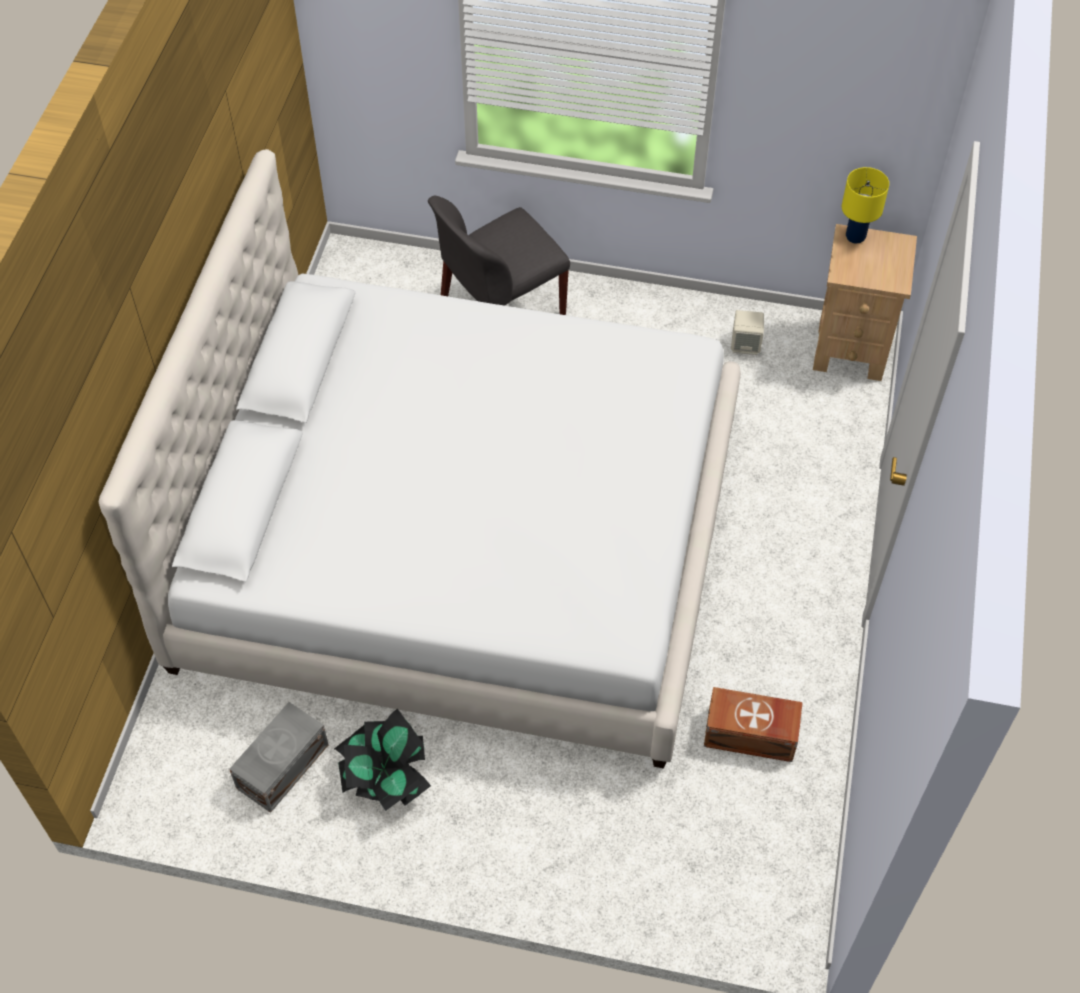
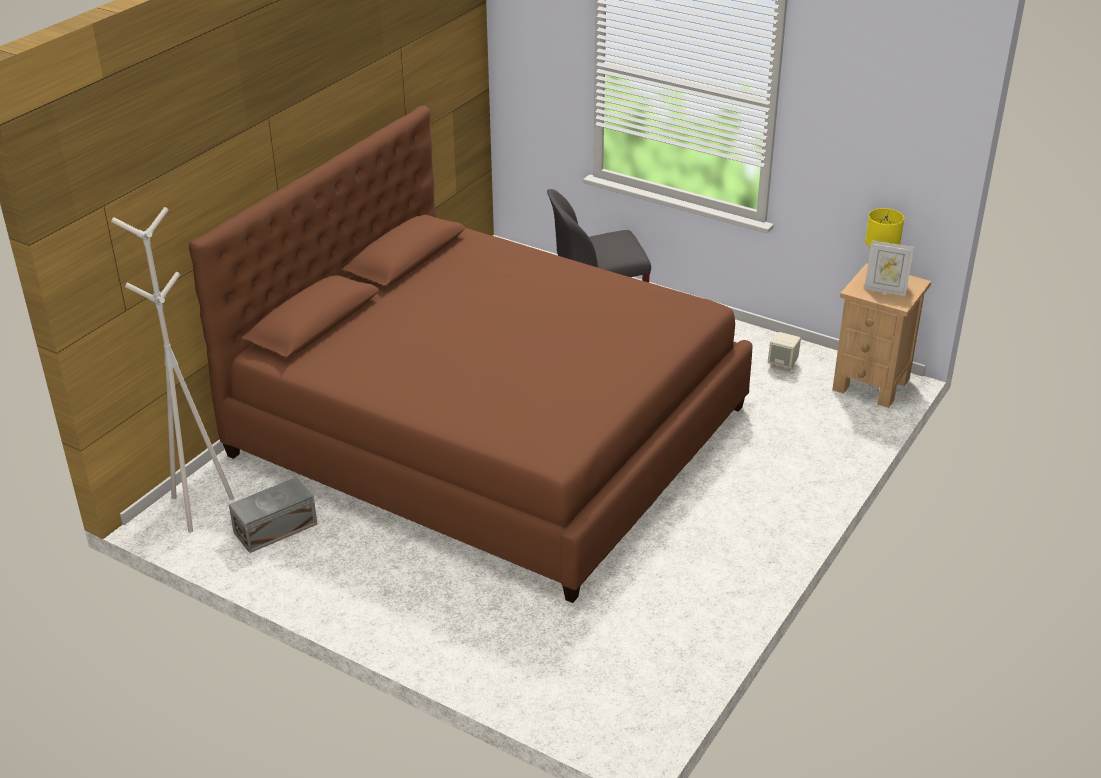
camera: 20 degrees right, 20 degrees down
(176, 765) = (199, 509): none -> grey clothes rack
(385, 779) = (347, 554): potted plant -> none
(461, 541) = (489, 430): white bed -> brown bed
(751, 736) = (659, 601): brown storage box -> none
(874, 265) = (885, 290): none -> picture frame

